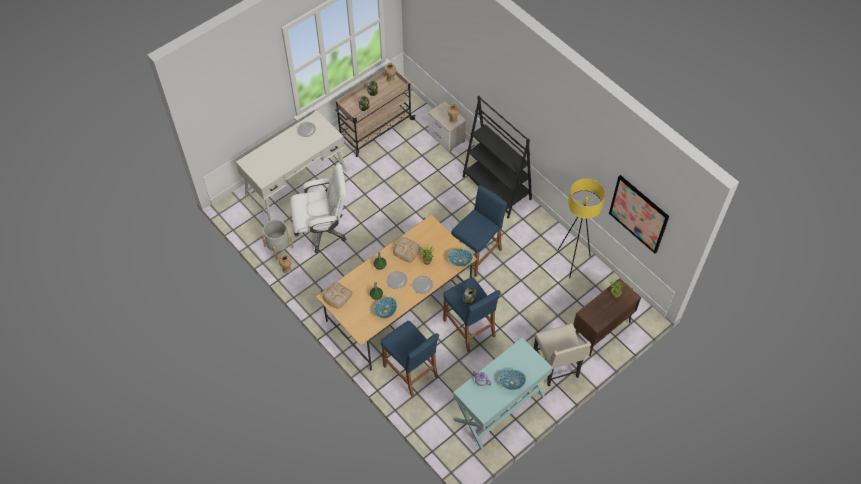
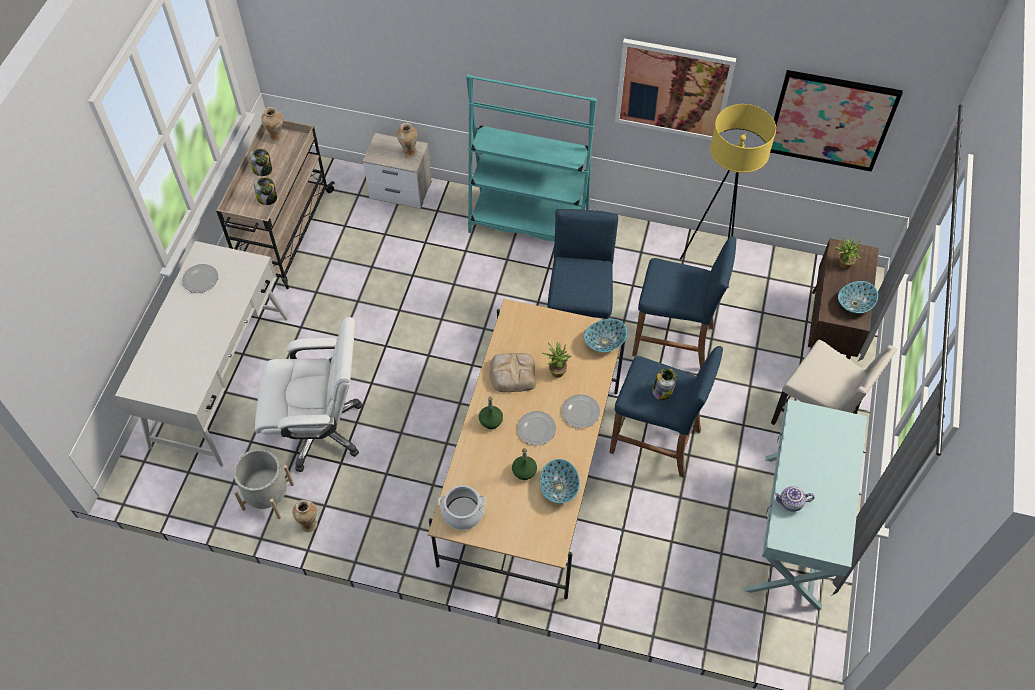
camera: 35 degrees left, 0 degrees up
(322, 231) = (320, 429): white office chair -> white office chair turned 45 degrees clockwise
(336, 296) = (463, 513): bread -> cooking pot
(410, 371) = (626, 561): blue stool -> blue stool (673, 341)
(496, 188) = (529, 222): black bookcase -> turquoise bookcase
(512, 383) = (834, 476): bowl -> bowl (855, 304)
(572, 156) = (673, 89): none -> picture

